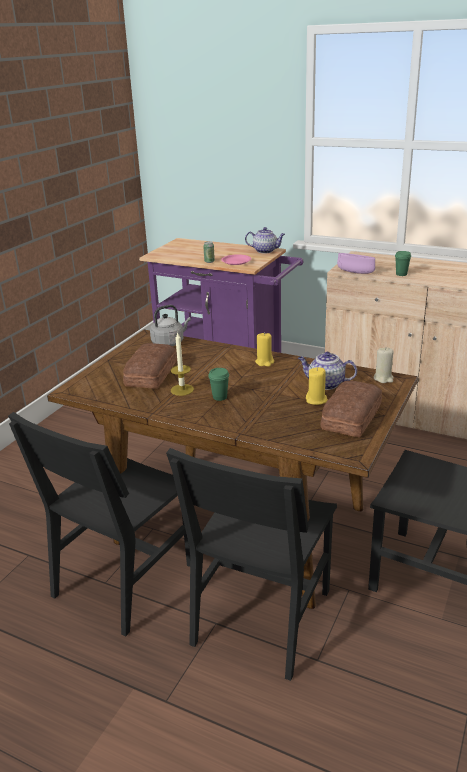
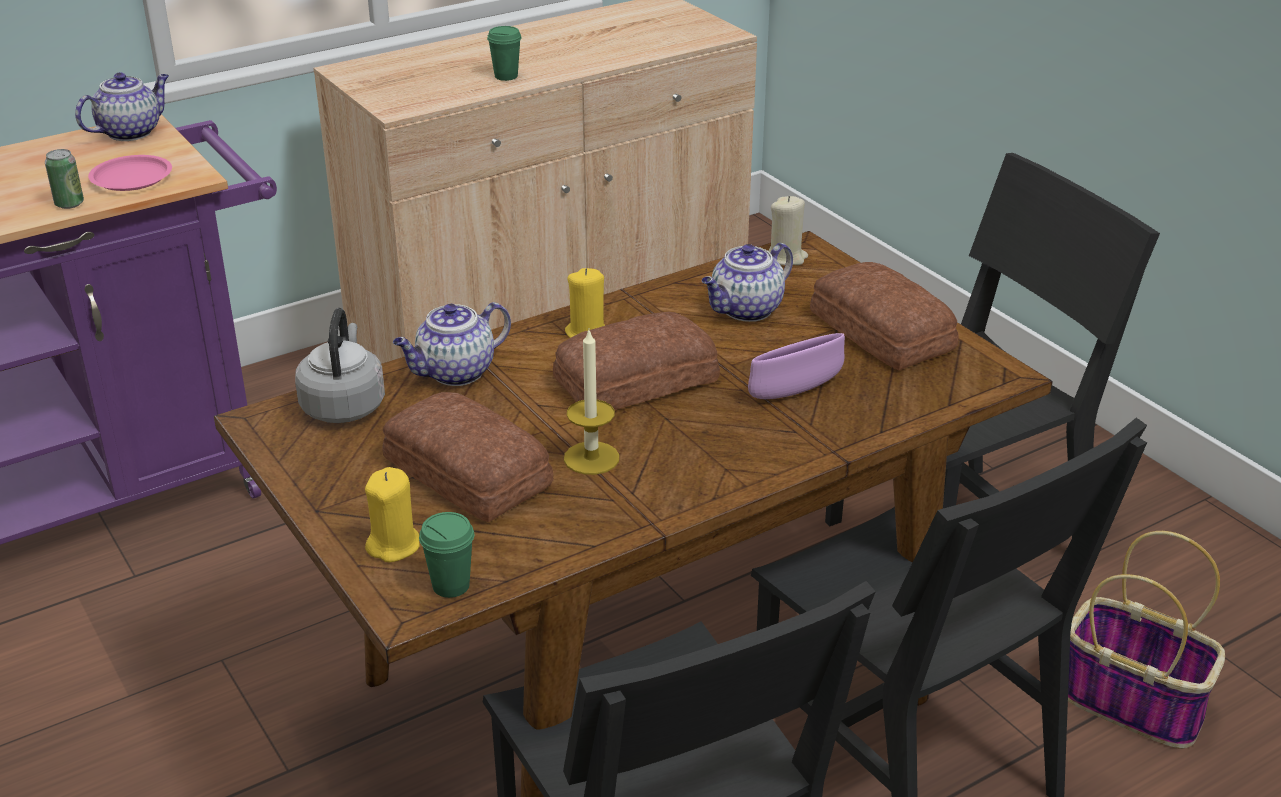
camera: 60 degrees left, 5 degrees up
(209, 351) = (455, 373): none -> teapot
(220, 397) = (673, 426): green cup -> green cup (451, 586)
(243, 380) = (633, 379): none -> bread
(316, 400) = (794, 339): yellow candle -> yellow candle (394, 545)
(355, 272) = (431, 103): purple bowl -> purple bowl (795, 391)
(385, 689) = (1134, 703): none -> basket

